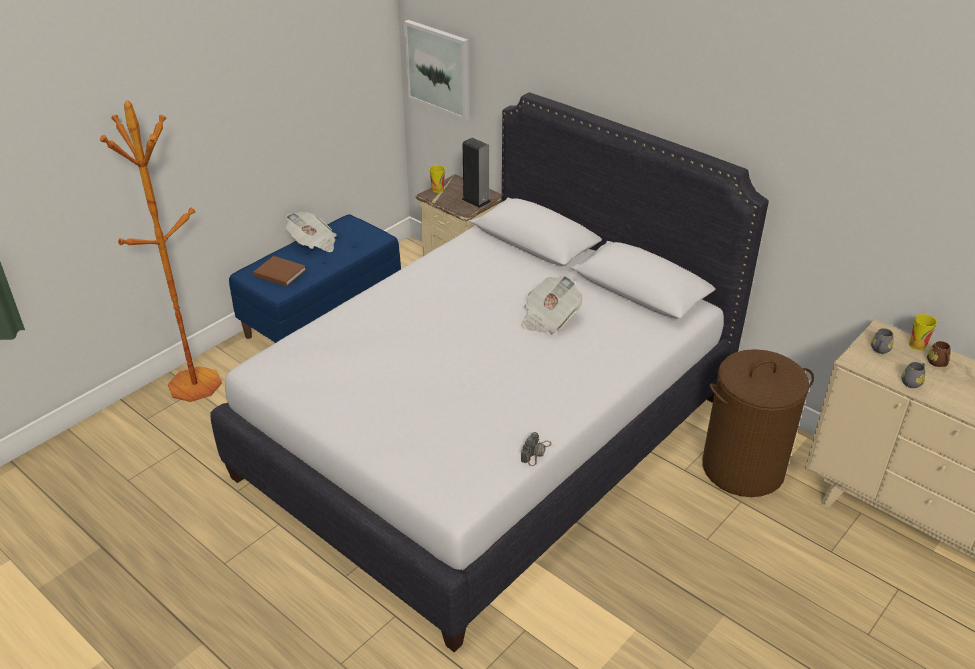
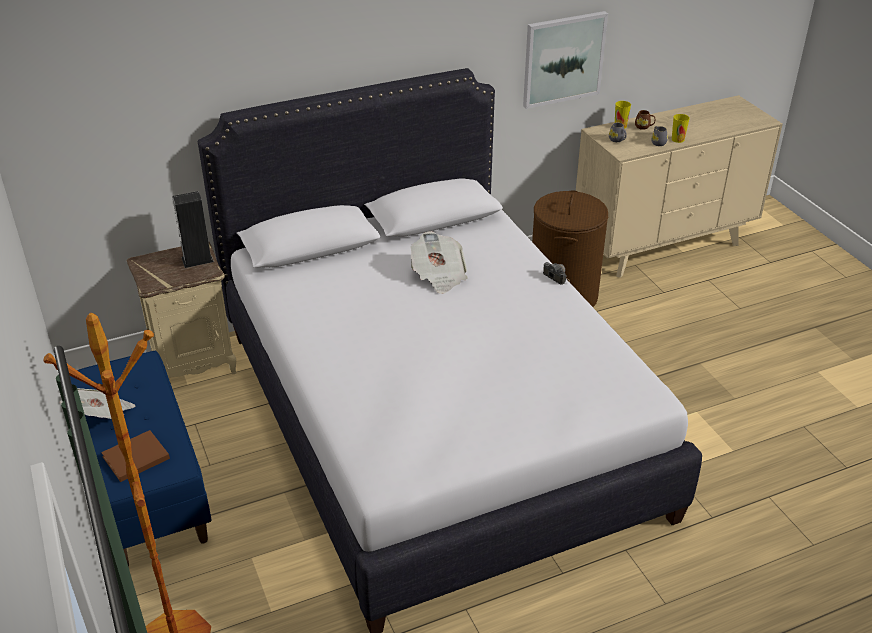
camera: 65 degrees left, 0 degrees up
(437, 189) = (148, 277): cup -> cup (677, 139)
(439, 69) = (73, 152): picture -> picture (563, 59)
(536, 452) = (613, 337): camera -> camera (555, 275)

